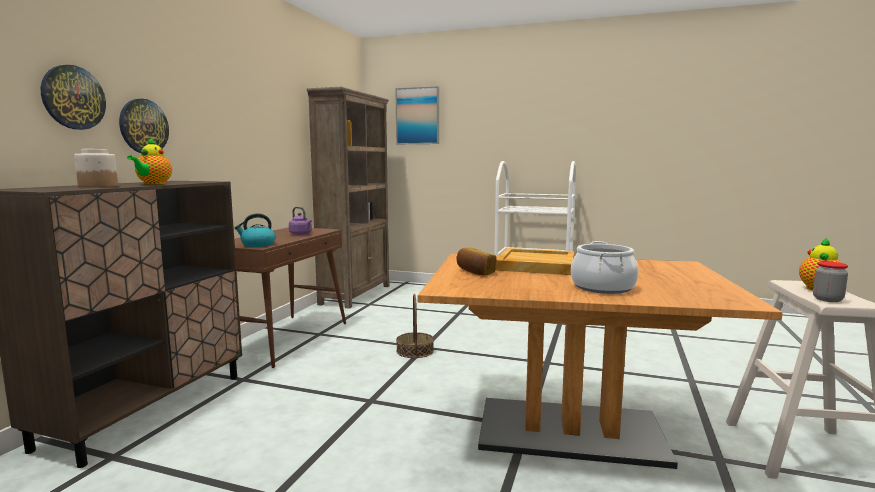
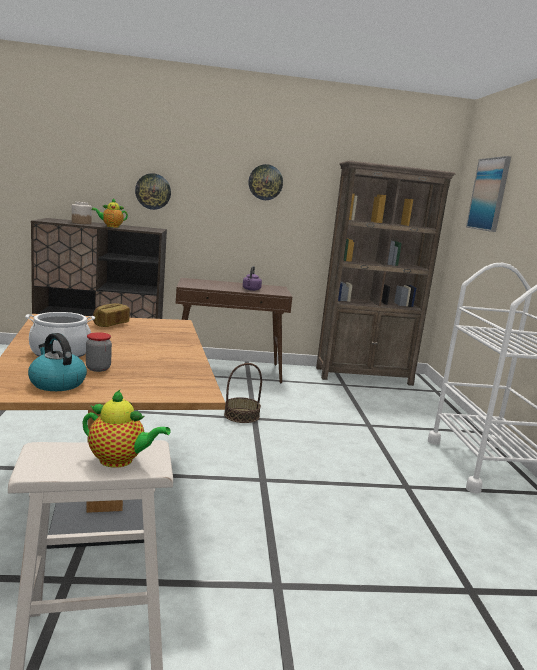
camera: 65 degrees right, 5 degrees up
(73, 97) = (108, 173): wall clock -> wall clock (265, 182)
(257, 245) = (192, 285): kettle -> kettle (56, 383)
(535, 265) = (150, 339): beige tray -> none
(827, 299) = (54, 451): jar -> jar (98, 368)

